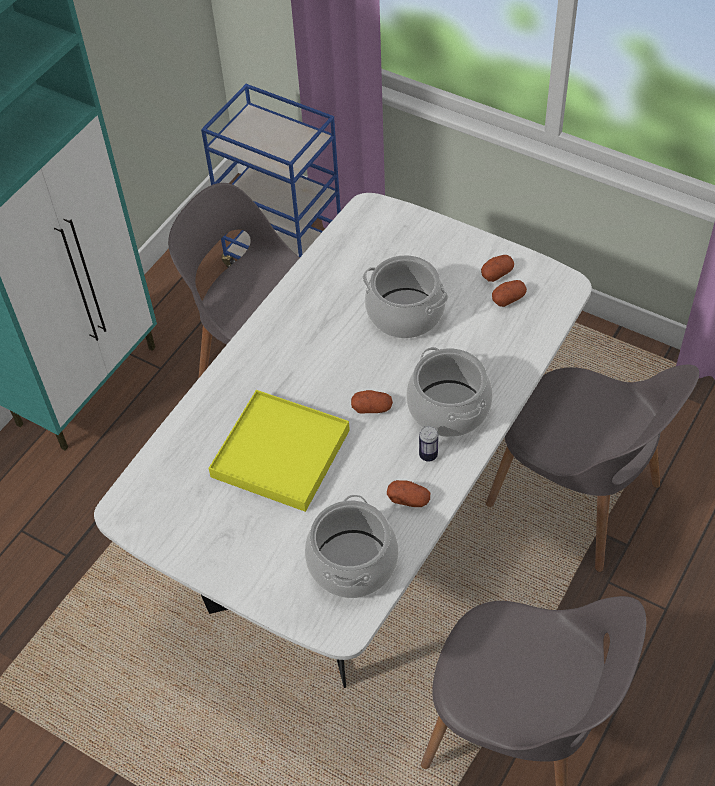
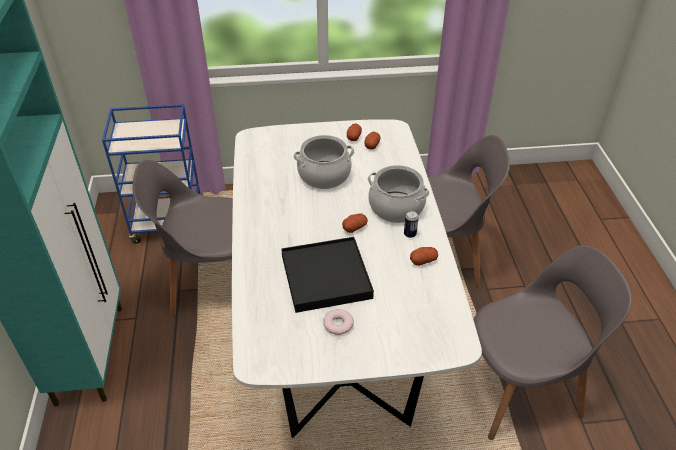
camera: 40 degrees left, 10 degrees down
(241, 518) = (338, 324): none -> donut
(281, 454) = (326, 277): yellow tray -> black tray
(353, 563) = (428, 309): cooking pot -> none

